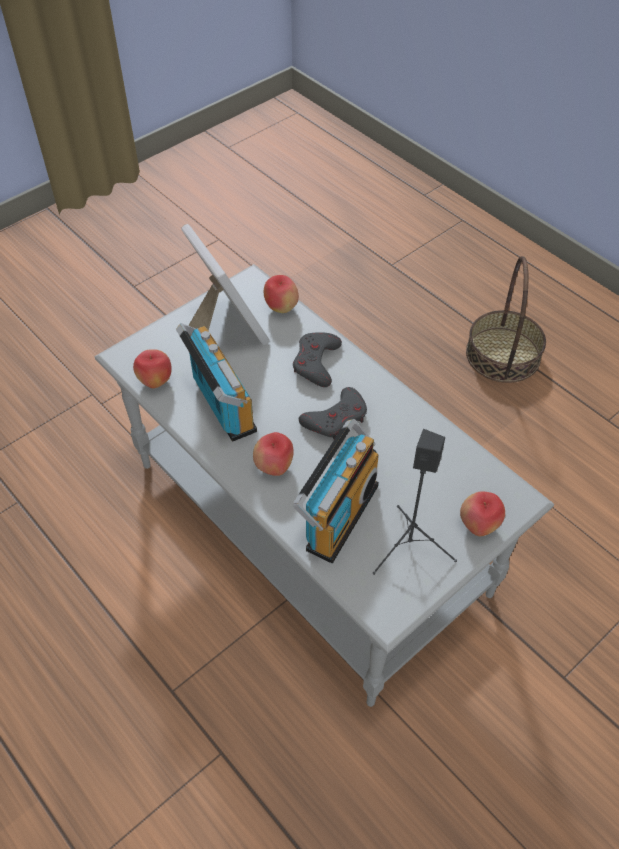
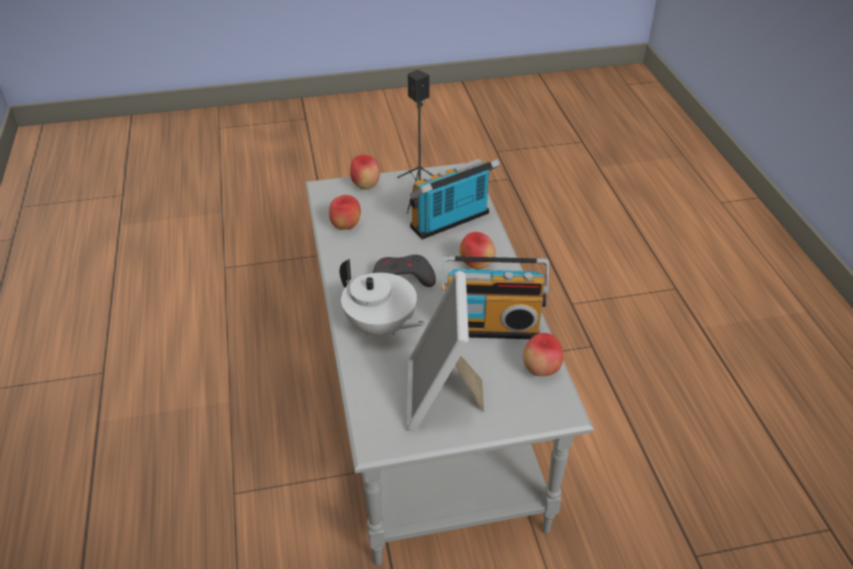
camera: 150 degrees left, 10 degrees down
(220, 406) = (492, 325): radio -> radio turned 90 degrees counterclockwise
(281, 308) = (369, 394): apple -> apple (345, 226)
(316, 362) = (380, 326): grey game controller -> white teapot
(503, 355) = (105, 476): basket -> none

